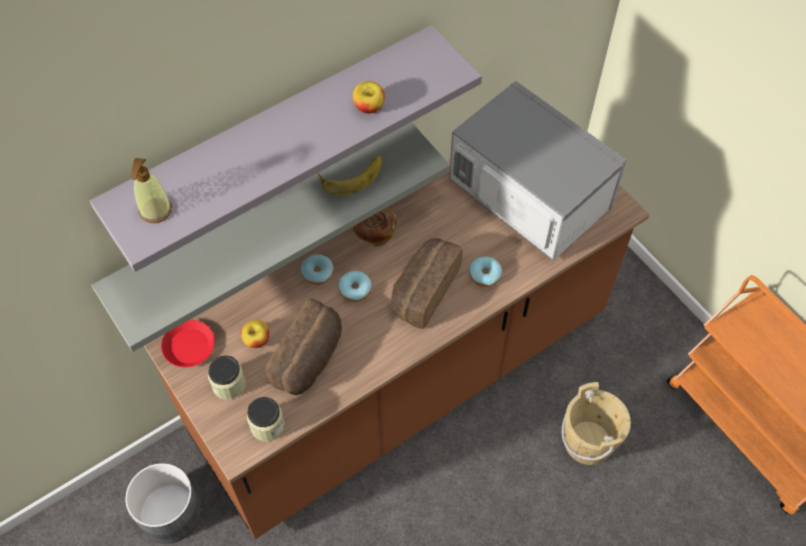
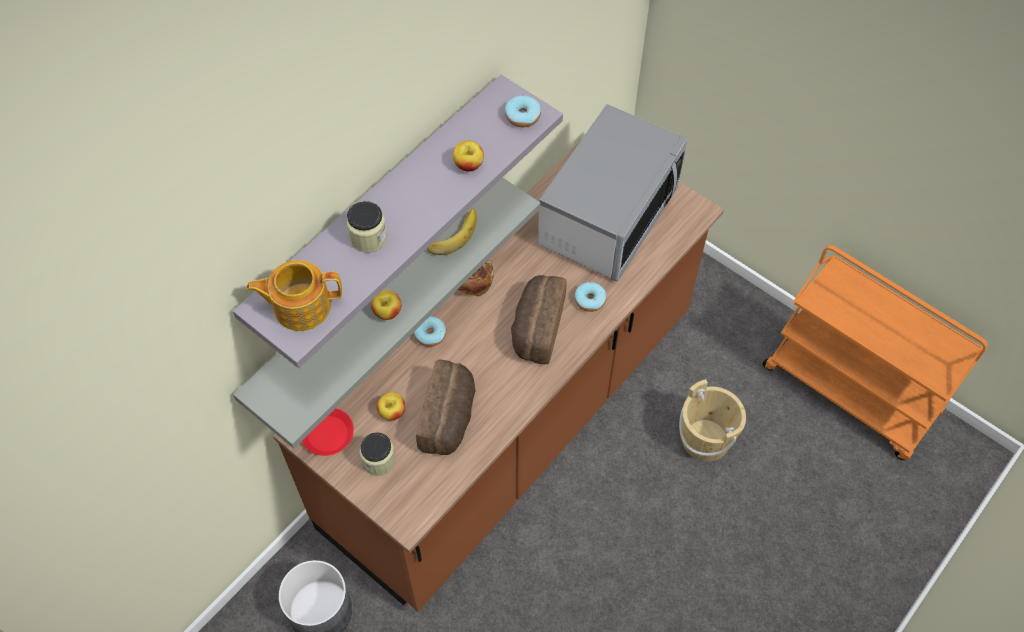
camera: 15 degrees left, 0 degrees up
(155, 210) = (300, 306): soap dispenser -> teapot
(264, 239) = (387, 312): none -> apple
(267, 425) = (429, 490): jar -> jar (368, 238)
(355, 289) = (471, 342): donut -> donut (522, 116)
(528, 196) = (607, 216): microwave -> microwave turned 90 degrees clockwise

